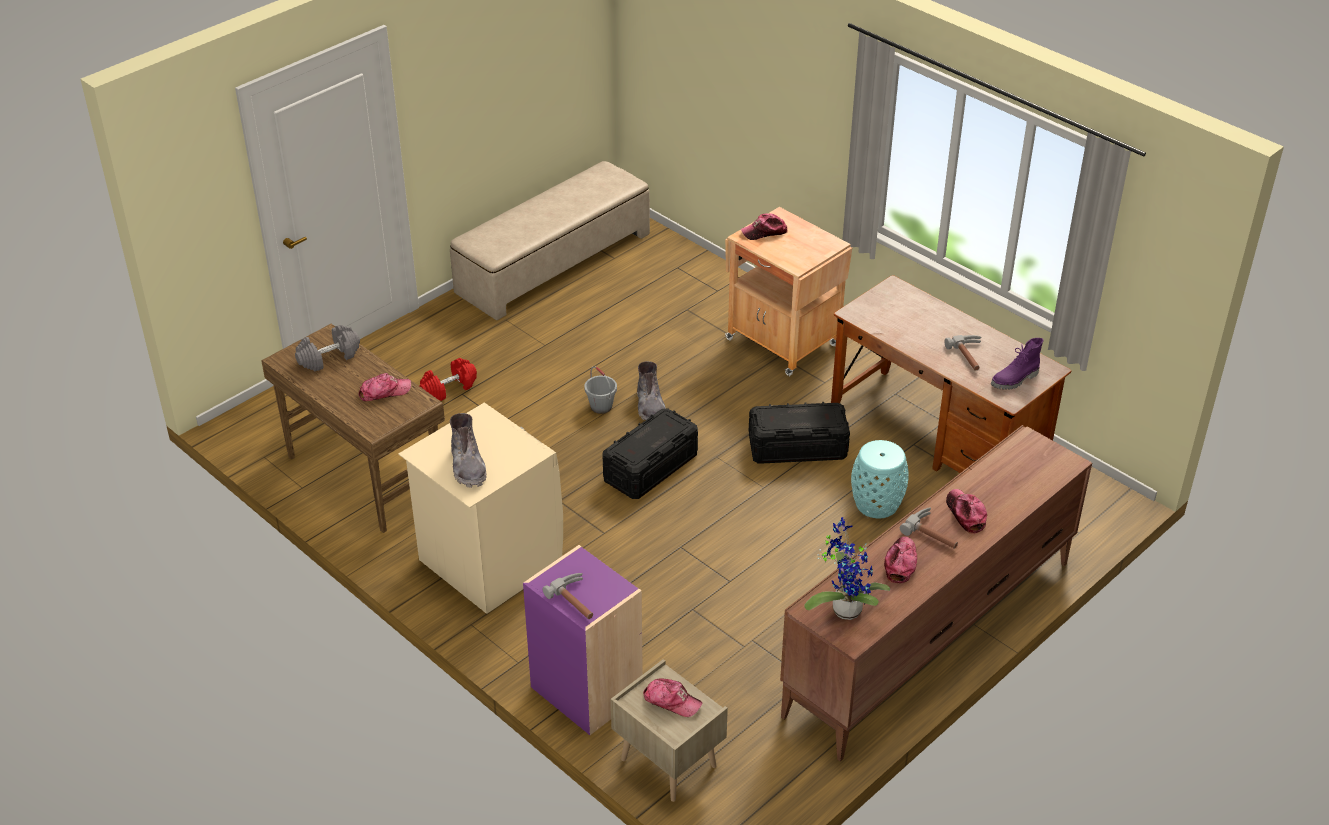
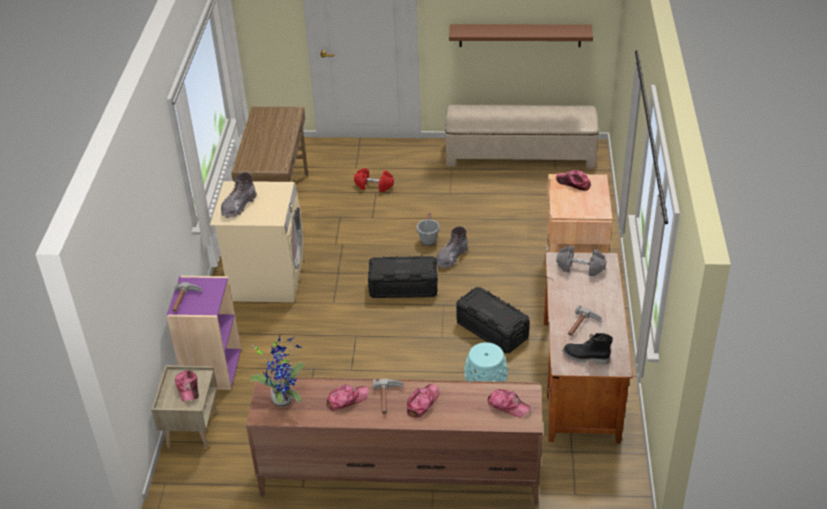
camera: 50 degrees right, 0 degrees up
(329, 357) = (277, 122): grey dumbbell -> grey dumbbell (580, 267)
(384, 391) = (273, 152): cap -> cap (508, 405)
(516, 103) = (520, 35): none -> brown shelf
(1015, 380) = (585, 357): purple boot -> black boot

